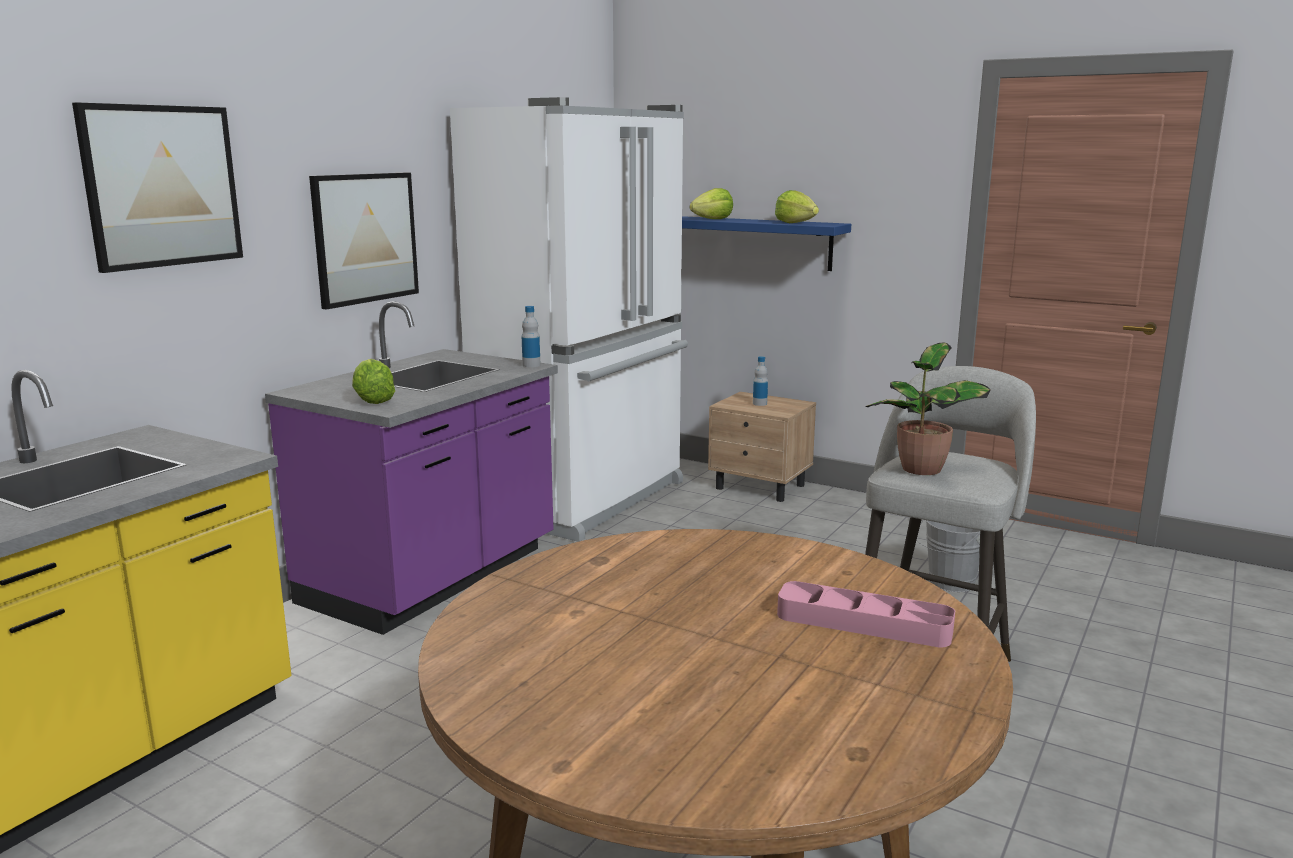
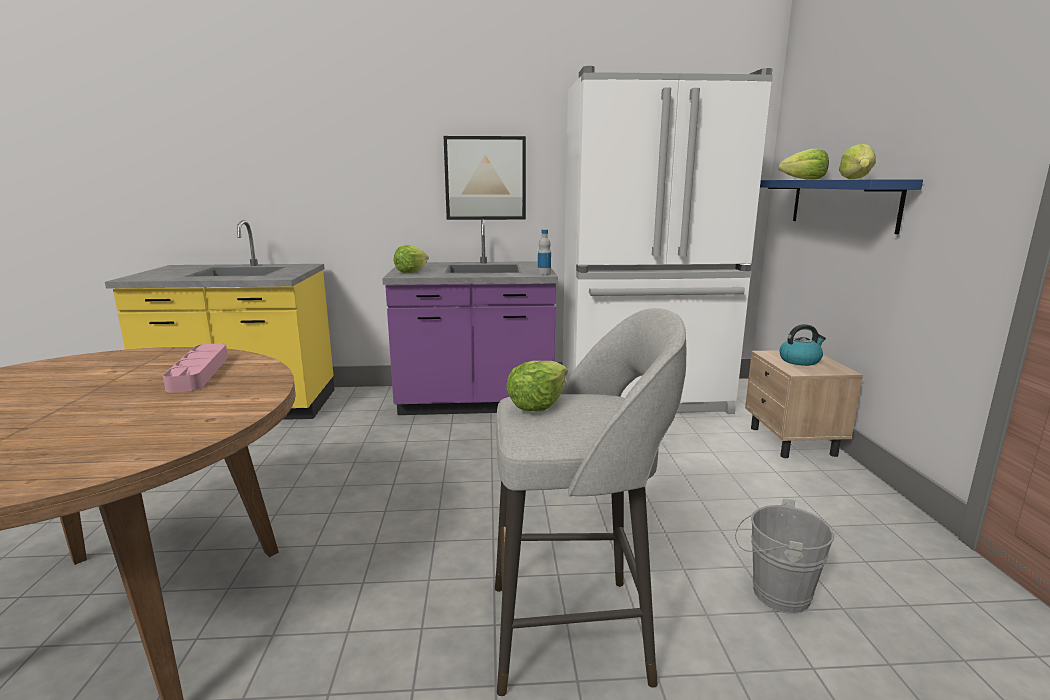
camera: 55 degrees right, 0 degrees up
(162, 186) = (345, 138): picture -> none
(759, 403) = (800, 360): bottle -> kettle
(863, 623) = (89, 441): pink tray -> pink tray (199, 372)
(921, 470) = (538, 403): potted plant -> lettuce

